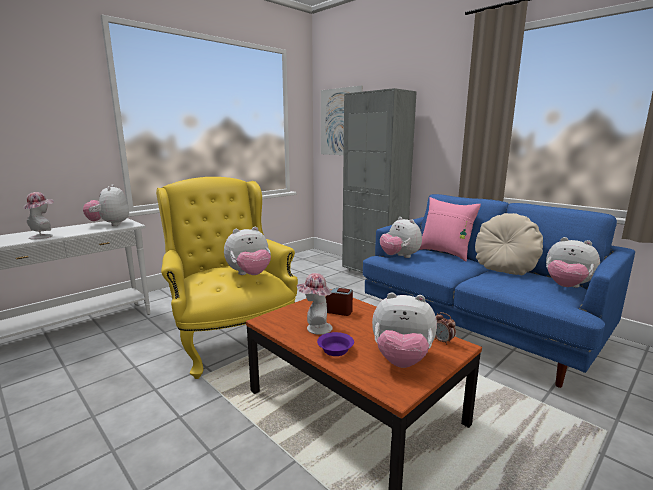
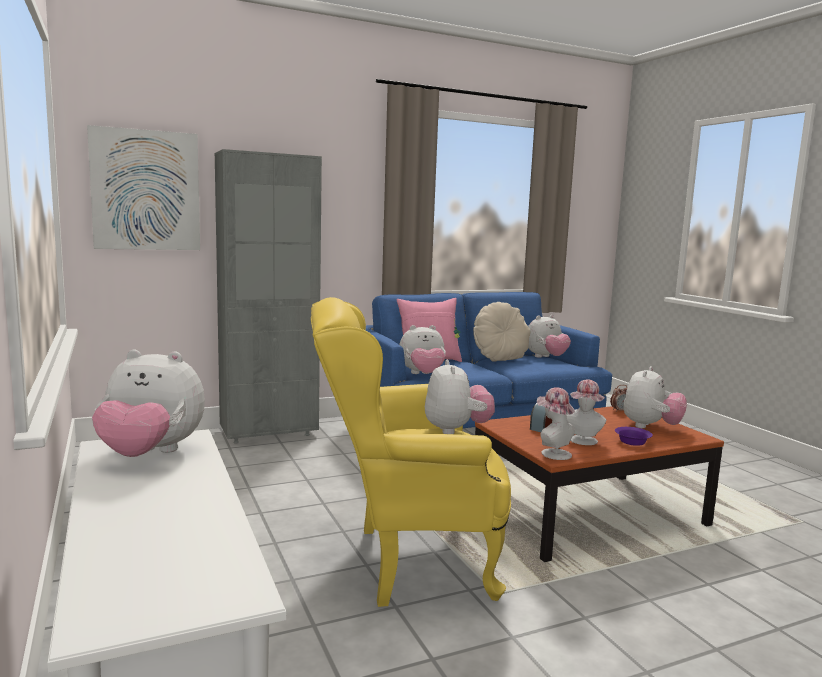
camera: 70 degrees left, 5 degrees down
(44, 236) = (193, 514): hat -> hat (552, 453)

